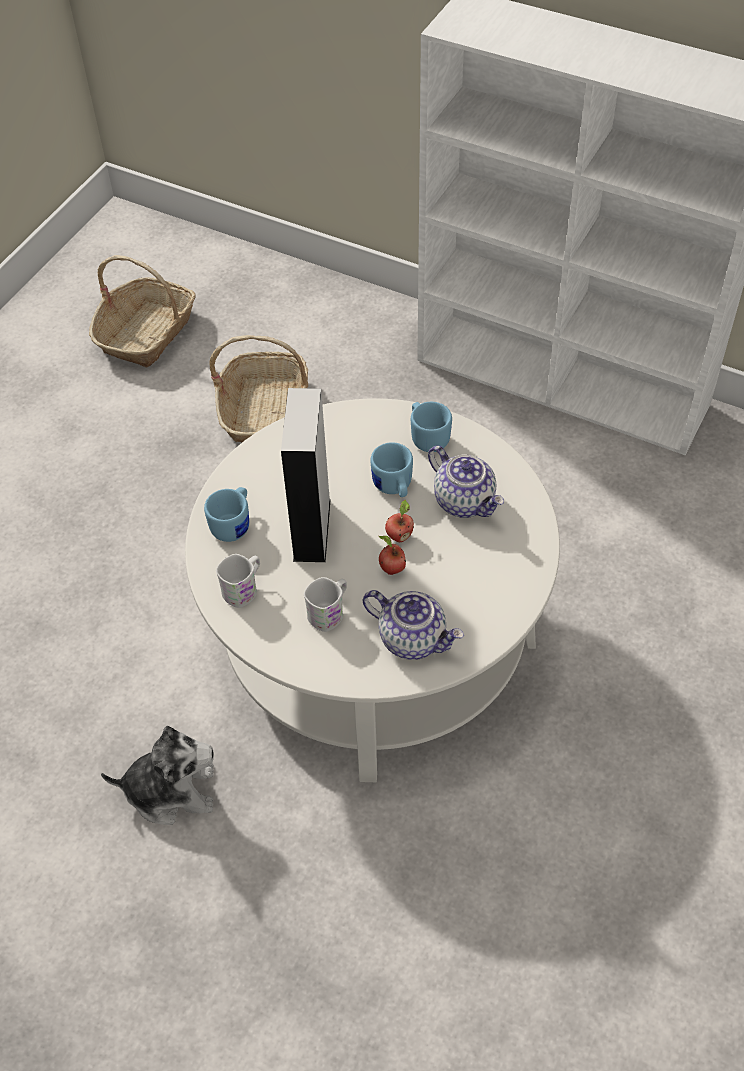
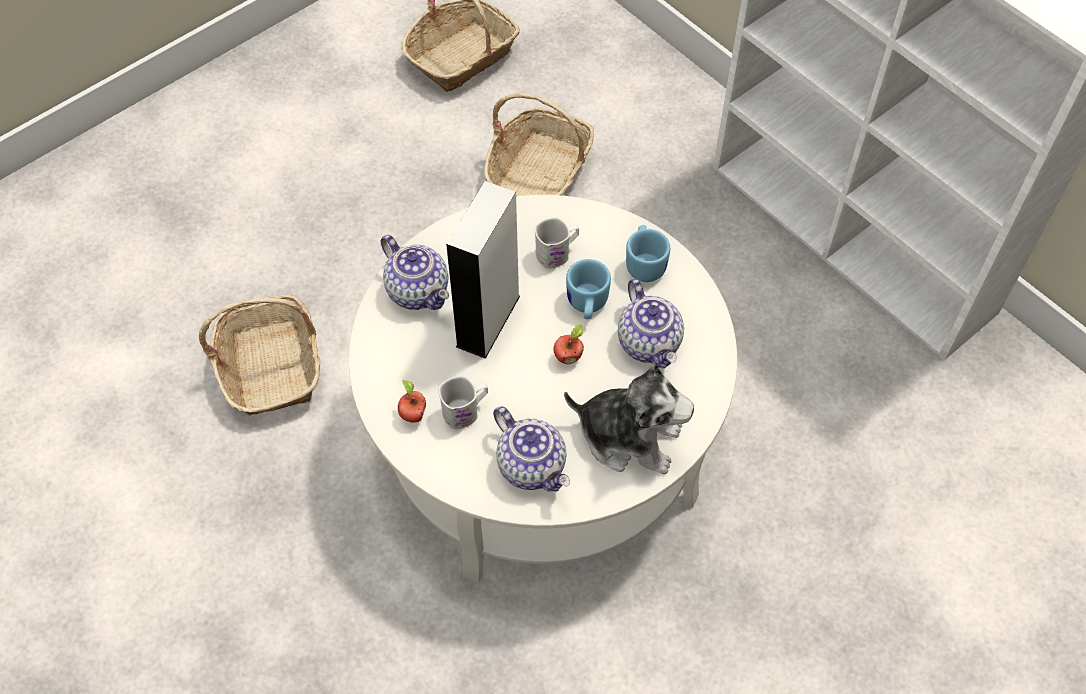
camera: 20 degrees right, 5 degrees up
(89, 660) = (271, 366): none -> basket
(171, 790) = (290, 518): plush toy -> plush toy (629, 436)
(234, 524) = (418, 290): blue mug -> teapot
(244, 589) = (397, 359): white mug -> white mug (557, 253)
(391, 569) = (544, 388): apple -> apple (412, 415)

